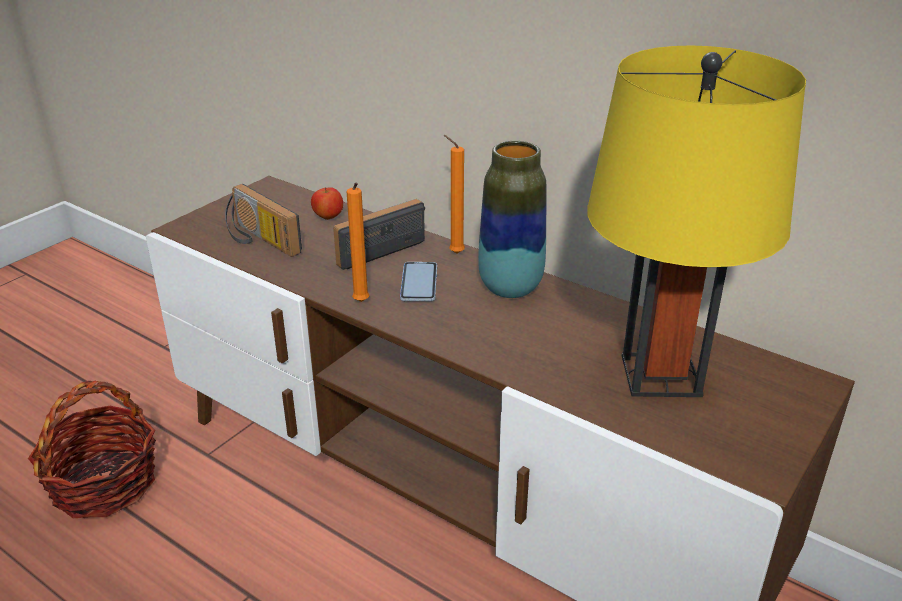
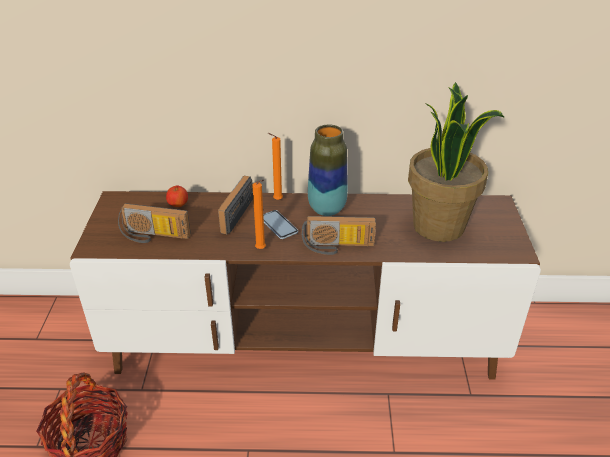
camera: 35 degrees left, 5 degrees up
(465, 340) = (337, 247): none -> radio
(661, 375) = (440, 226): yellow table lamp -> potted plant

